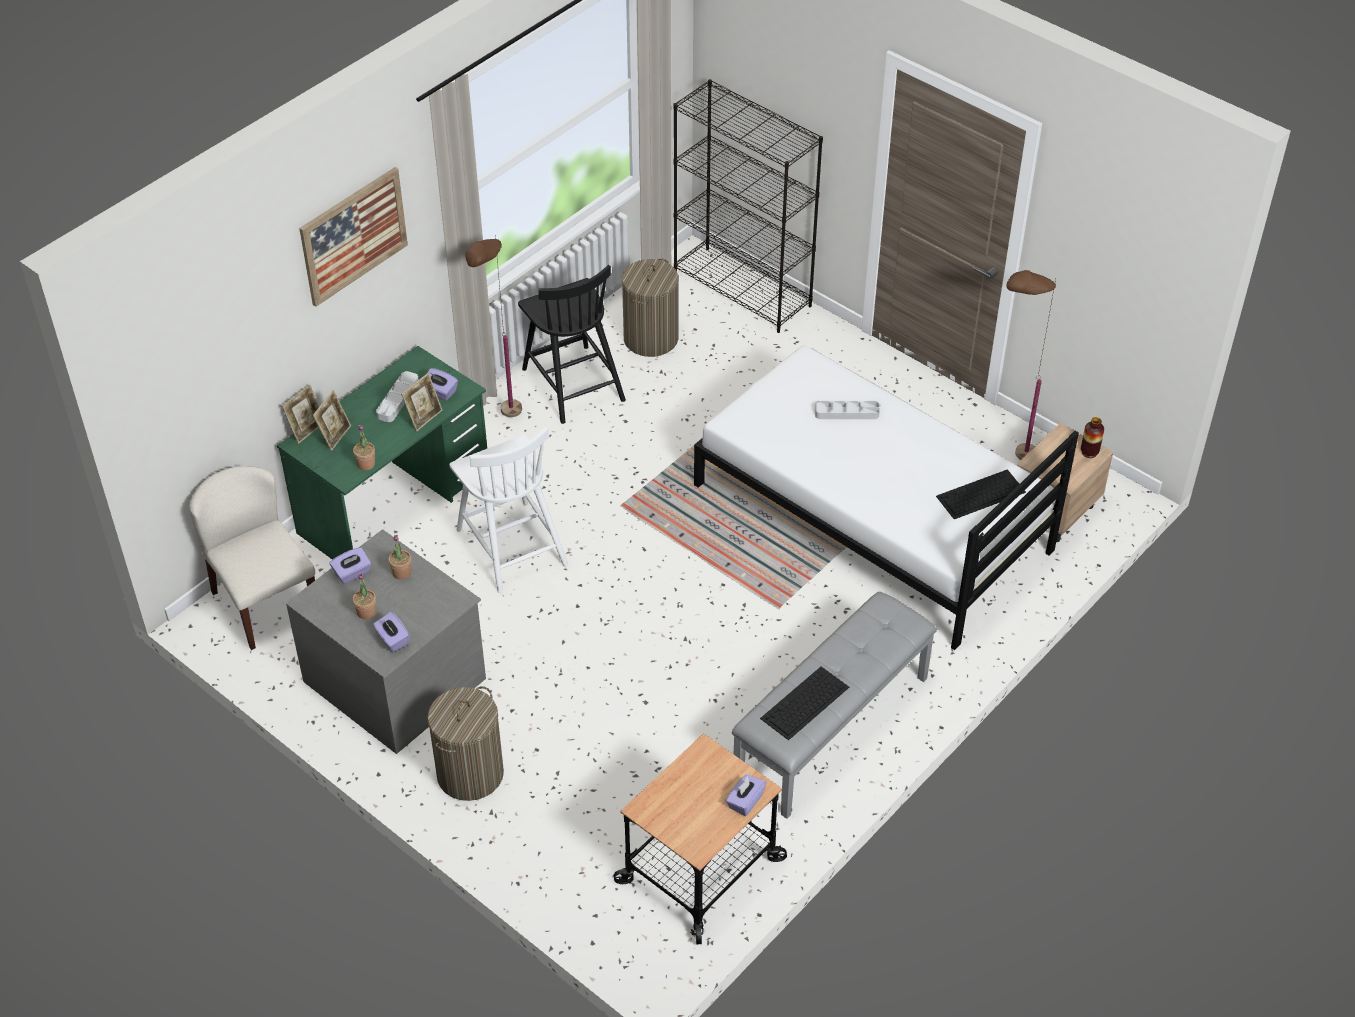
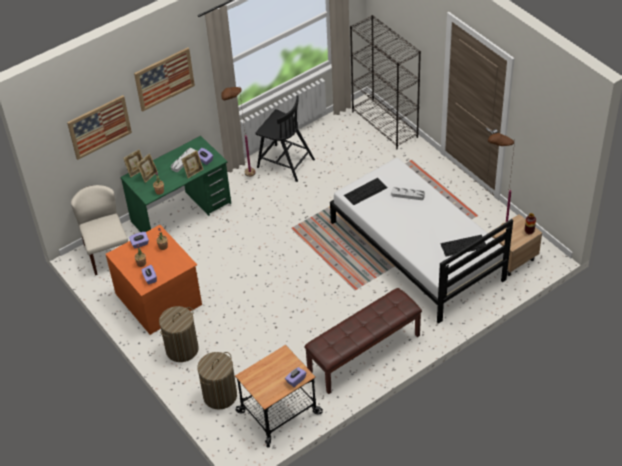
camera: 15 degrees right, 0 degrees up
(237, 346) = (99, 127): none -> picture
(396, 678) = (159, 298): grey dresser -> orange dresser
(511, 545) = (232, 241): white chair -> none
(572, 383) = (284, 163): black chair -> black chair turned 45 degrees counterclockwise
(651, 339) = (330, 145): laundry basket -> laundry basket (220, 395)
(804, 703) = (342, 338): keyboard -> keyboard (365, 191)
(832, 729) = (364, 354): grey bench -> brown bench

